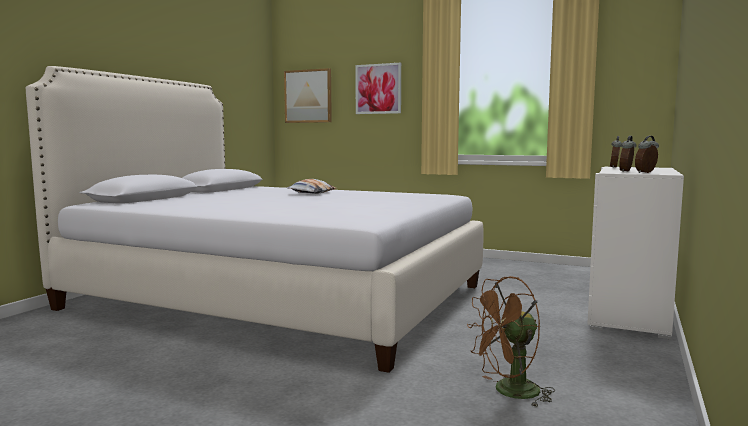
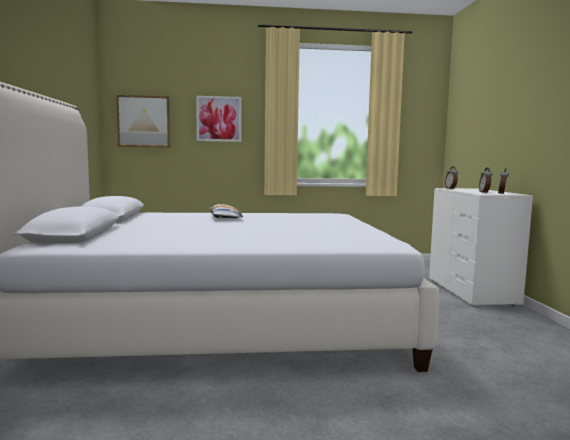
camera: 30 degrees left, 0 degrees up
(509, 392) = (519, 366): brown fan -> none

